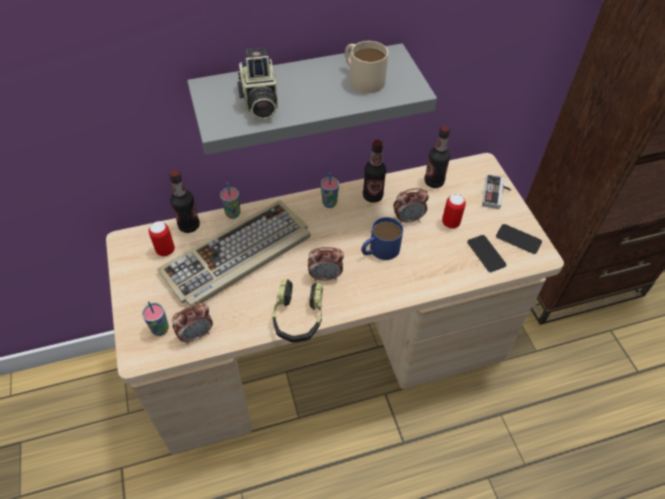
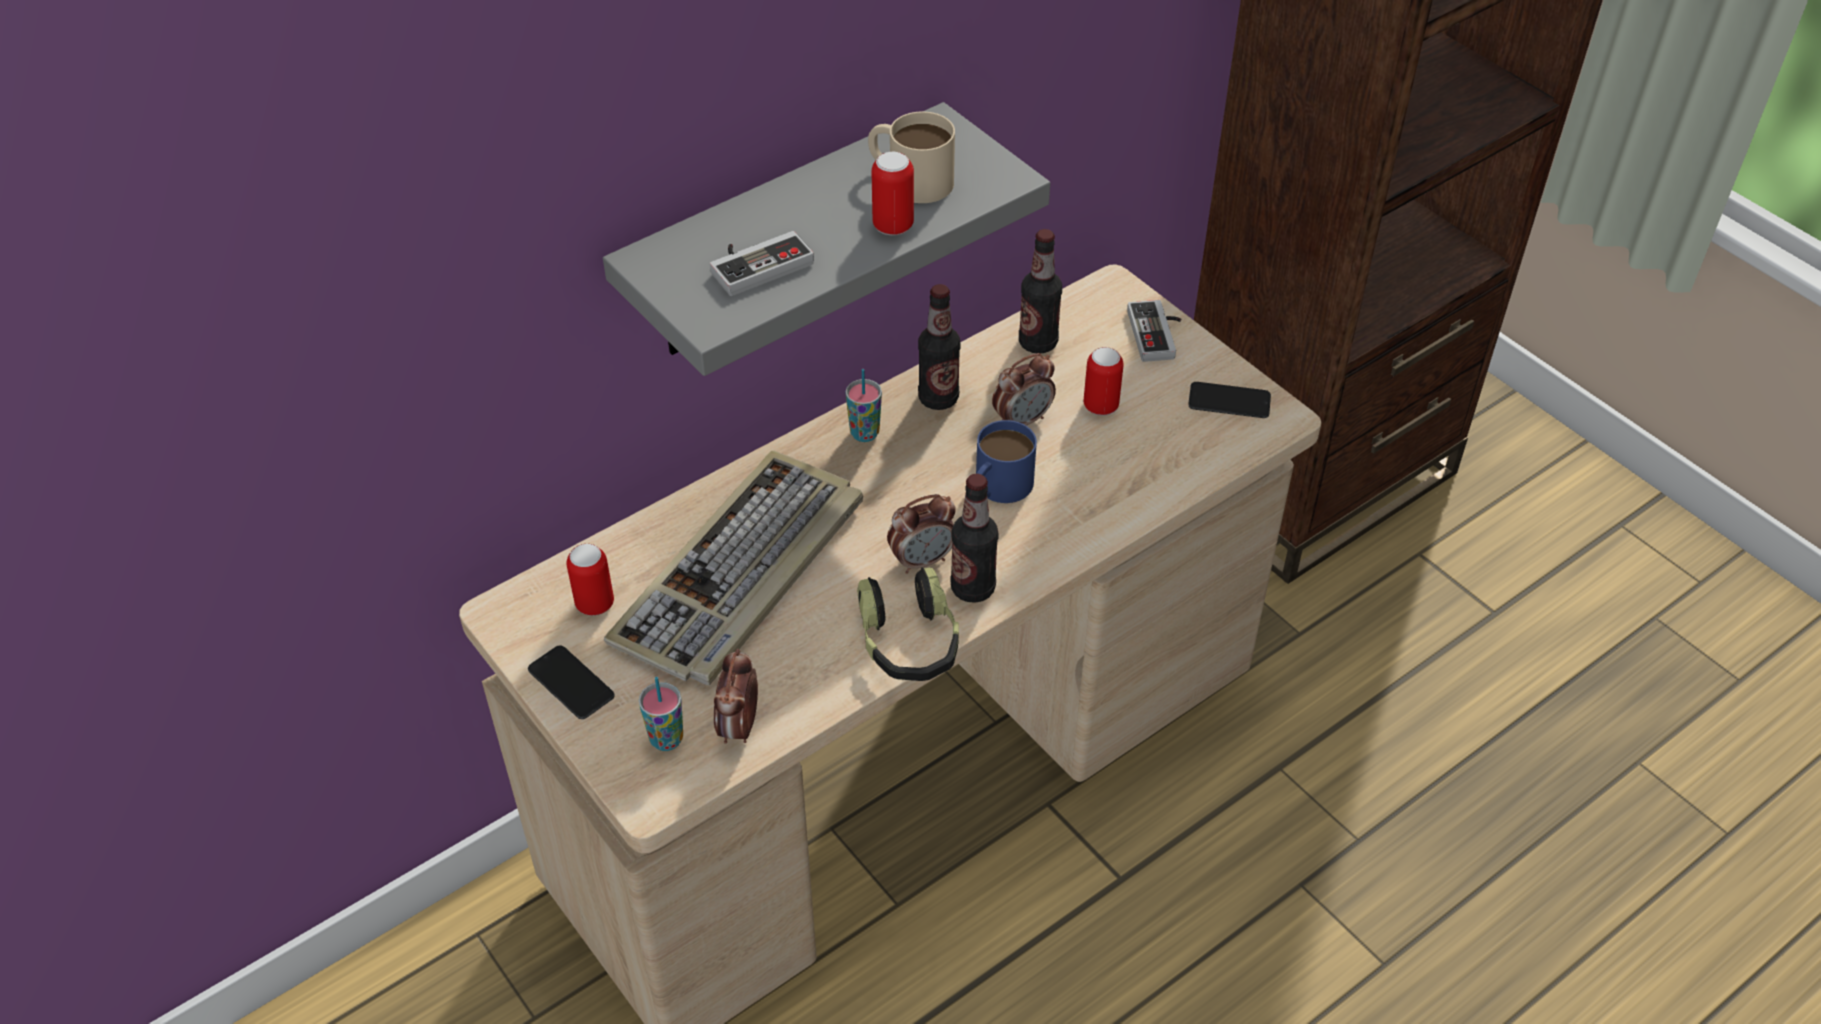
camera: 20 degrees left, 5 degrees down
(189, 226) = (616, 548): bottle -> bottle (973, 588)
(196, 334) = (739, 727): alarm clock -> alarm clock turned 150 degrees clockwise
(233, 214) = (690, 503): cup -> none
(259, 102) = (757, 263): camera -> game controller
(339, 100) = (893, 226): none -> can
(486, 254) = (1185, 441): phone -> phone (571, 683)

